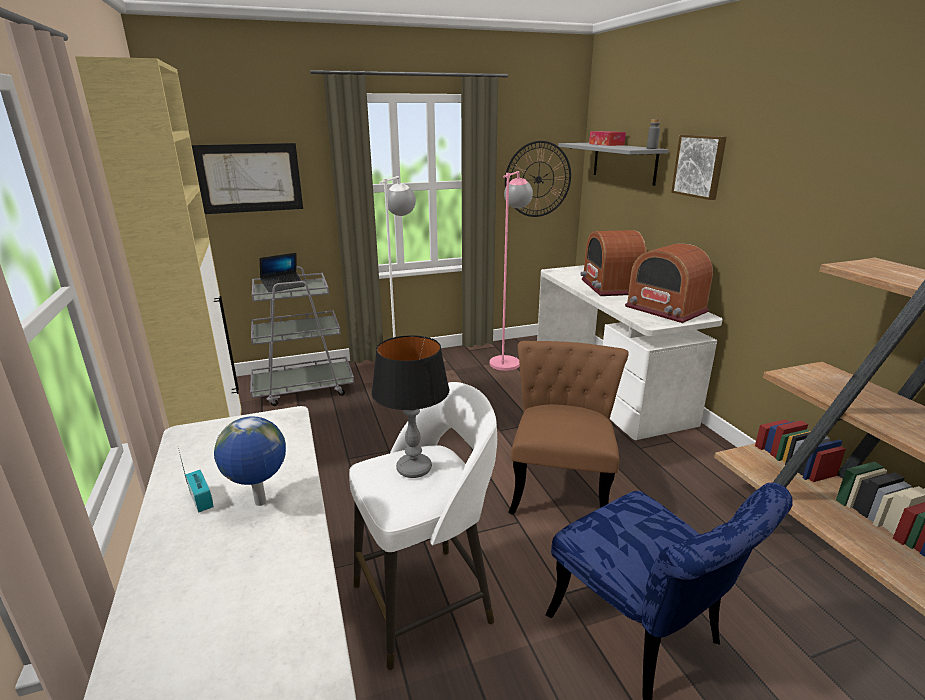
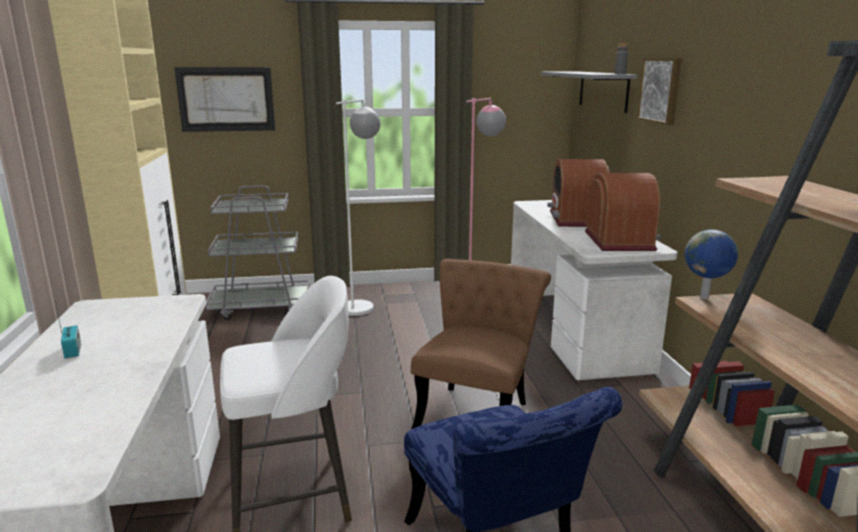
camera: 10 degrees right, 5 degrees down
(260, 503) = (118, 357): globe -> globe (704, 298)
(283, 286) = (246, 203): laptop -> none
(414, 469) = (278, 353): table lamp -> none
(538, 179) = (521, 109): wall clock -> none
(606, 144) = (585, 72): tissue box -> none
(665, 309) = (619, 241): radio -> radio turned 150 degrees counterclockwise

